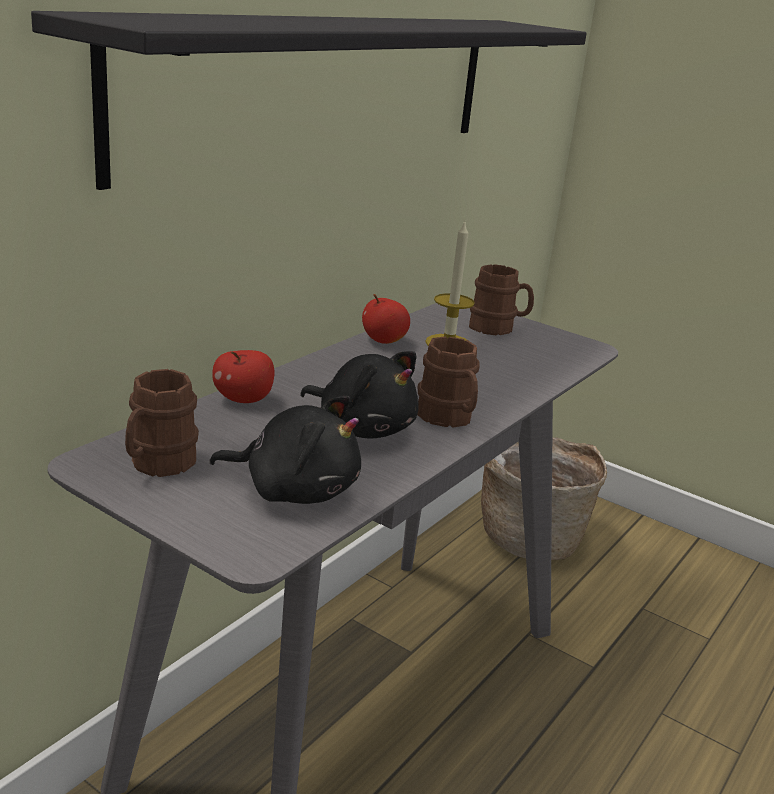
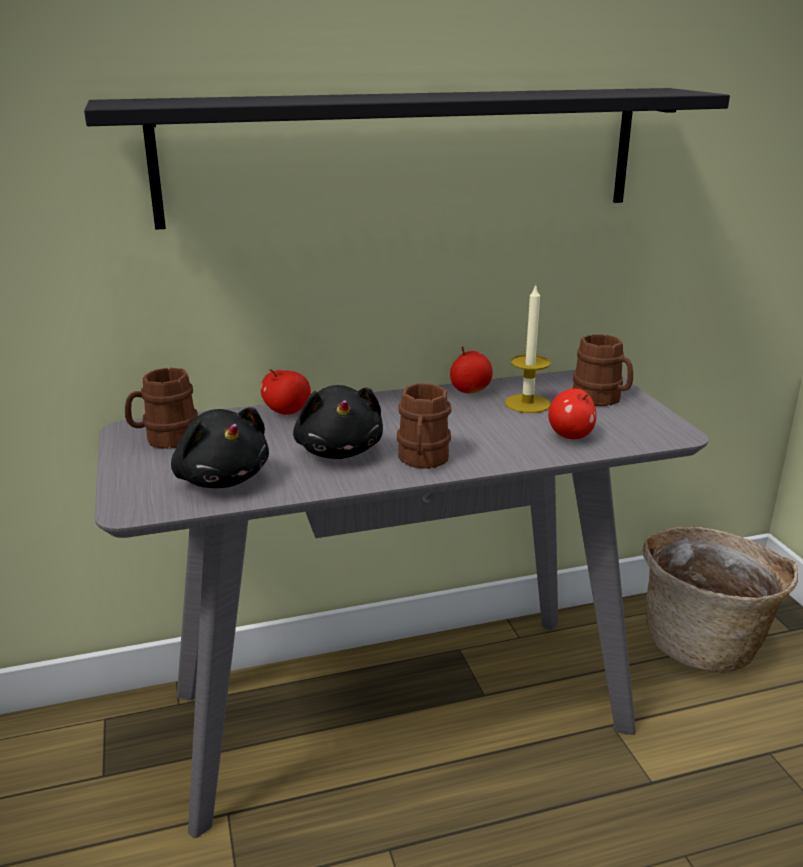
camera: 40 degrees right, 0 degrees up
(524, 366) = (570, 436): none -> apple

